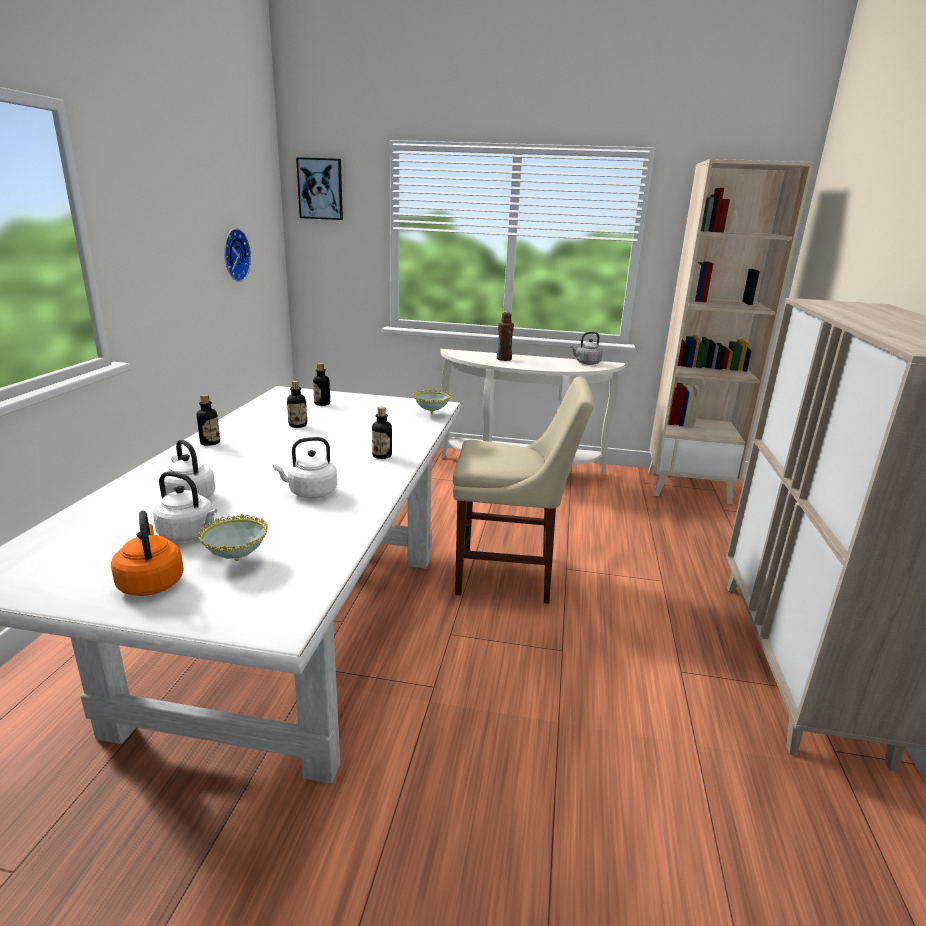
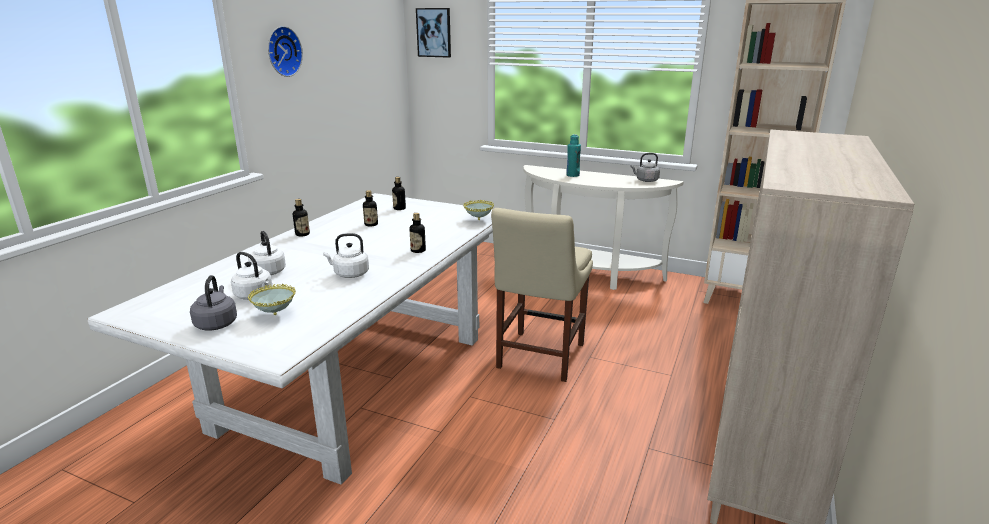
camera: 15 degrees right, 0 degrees up
(151, 582) = (217, 323): orange kettle -> grey kettle
(234, 255) = (357, 89): wall clock -> wall clock (282, 51)
(504, 359) = (572, 175): brown bottle -> turquoise bottle
(510, 576) = (538, 358): beige chair -> beige chair turned 90 degrees clockwise

